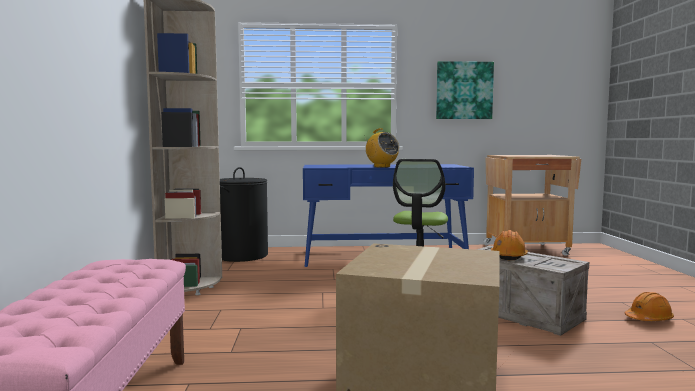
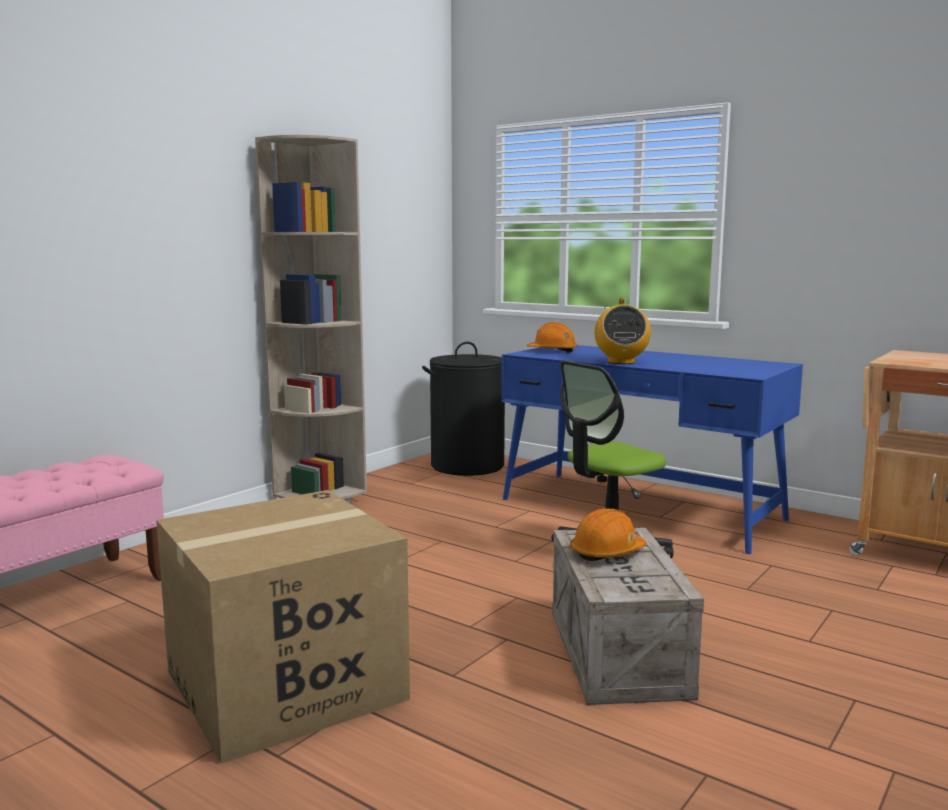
camera: 40 degrees right, 5 degrees up
(464, 90) = (854, 220): picture -> none
(648, 319) = (817, 744): orange hard hat -> orange hard hat (552, 351)

